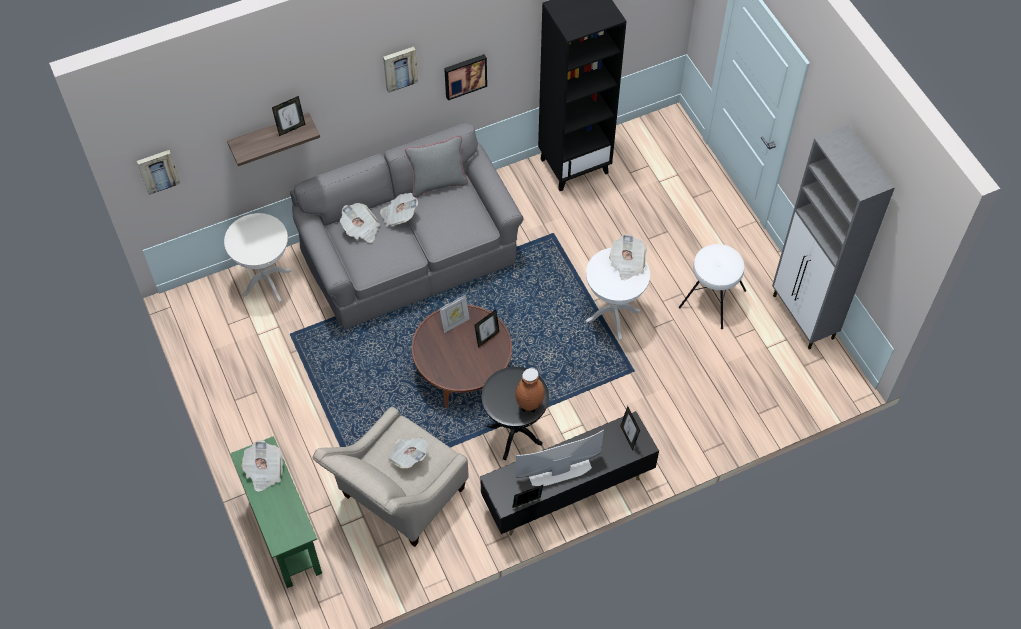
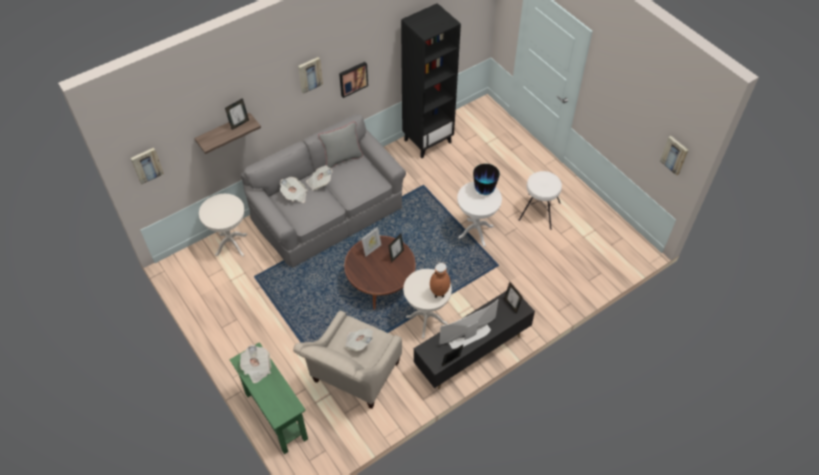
camera: 10 degrees left, 5 degrees down
(514, 435) = (426, 320): black side table -> white side table
(627, 263) = (484, 190): newspaper -> vase
(803, 318) = (602, 214): grey cabinet -> none
(896, 262) = (675, 155): none -> picture

